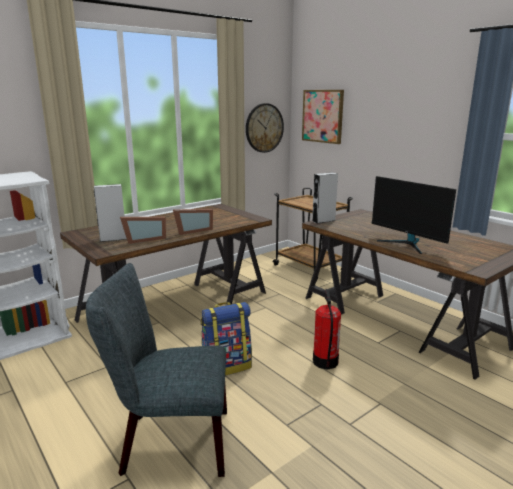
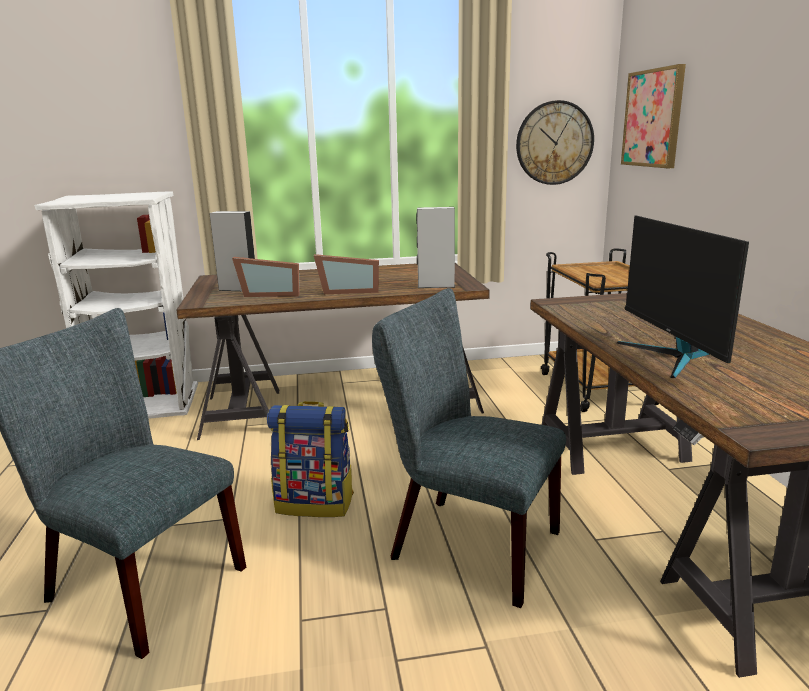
camera: 30 degrees right, 0 degrees up
(323, 220) = (573, 300): grey speaker -> grey speaker (436, 286)
(325, 362) = (464, 543): fire extinguisher -> grey chair

